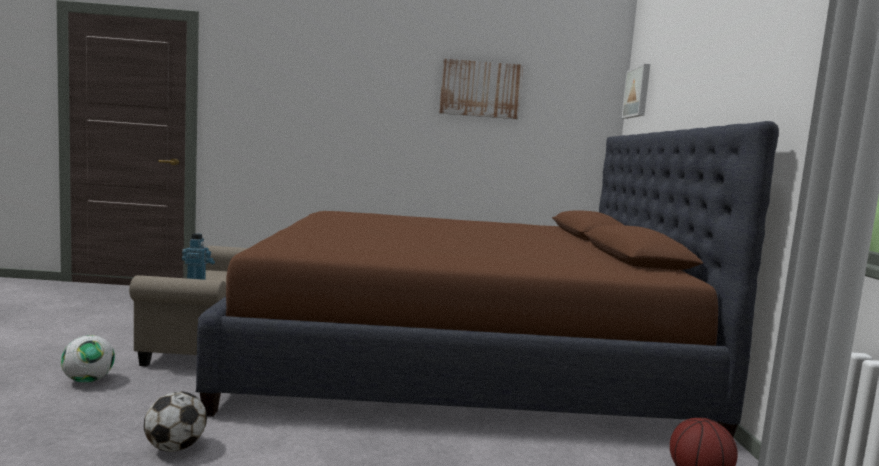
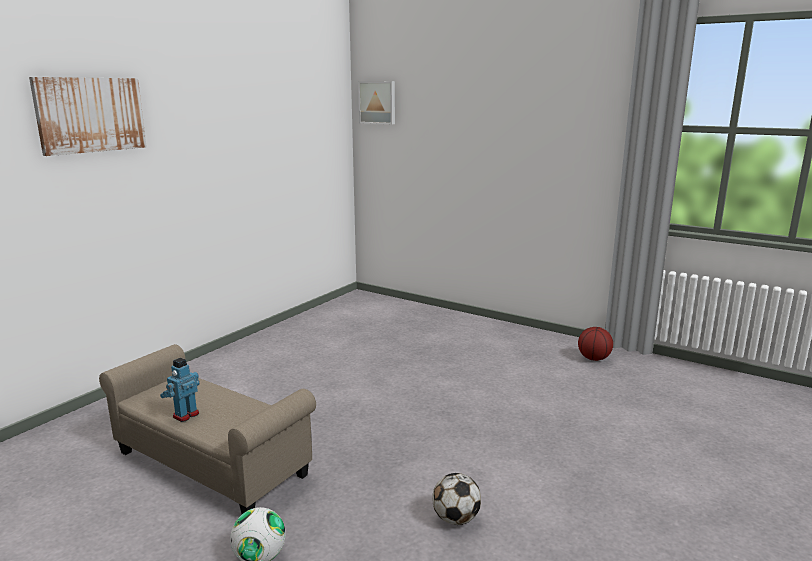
camera: 55 degrees left, 10 degrees up
(459, 354) = (378, 361): brown bed -> none
(480, 89) = (259, 109): picture -> picture (91, 115)

